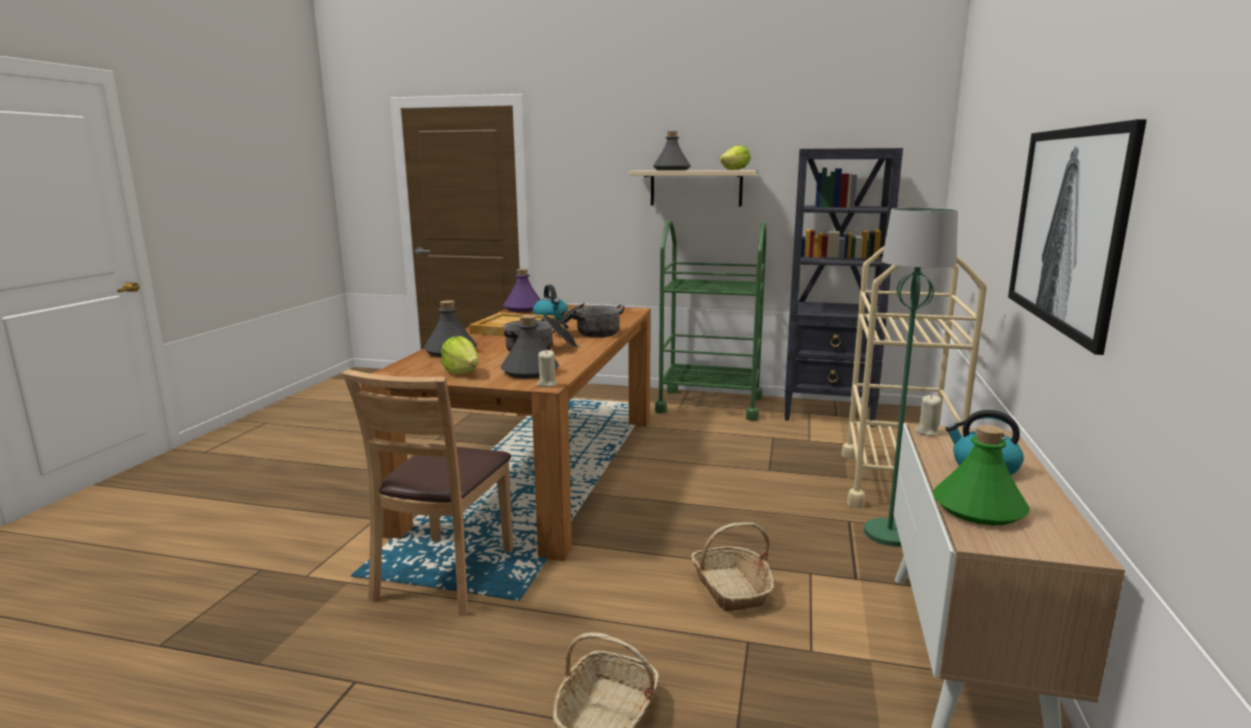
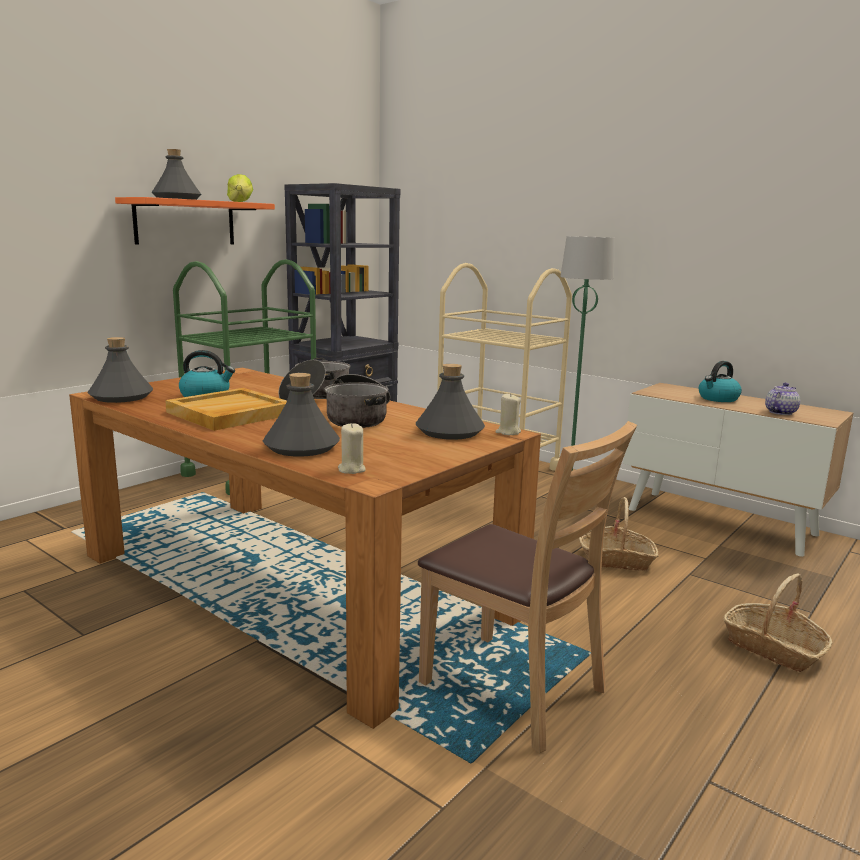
camera: 65 degrees left, 0 degrees up
(462, 372) = (415, 453): lettuce -> none
(523, 308) = (122, 397): purple bottle -> grey bottle
(696, 188) = (185, 222): beige shelf -> orange shelf
(927, 432) = (653, 393): beige candle -> beige candle (351, 469)
(978, 508) = (780, 412): green bottle -> teapot
(1066, 227) = (686, 246): picture -> none

